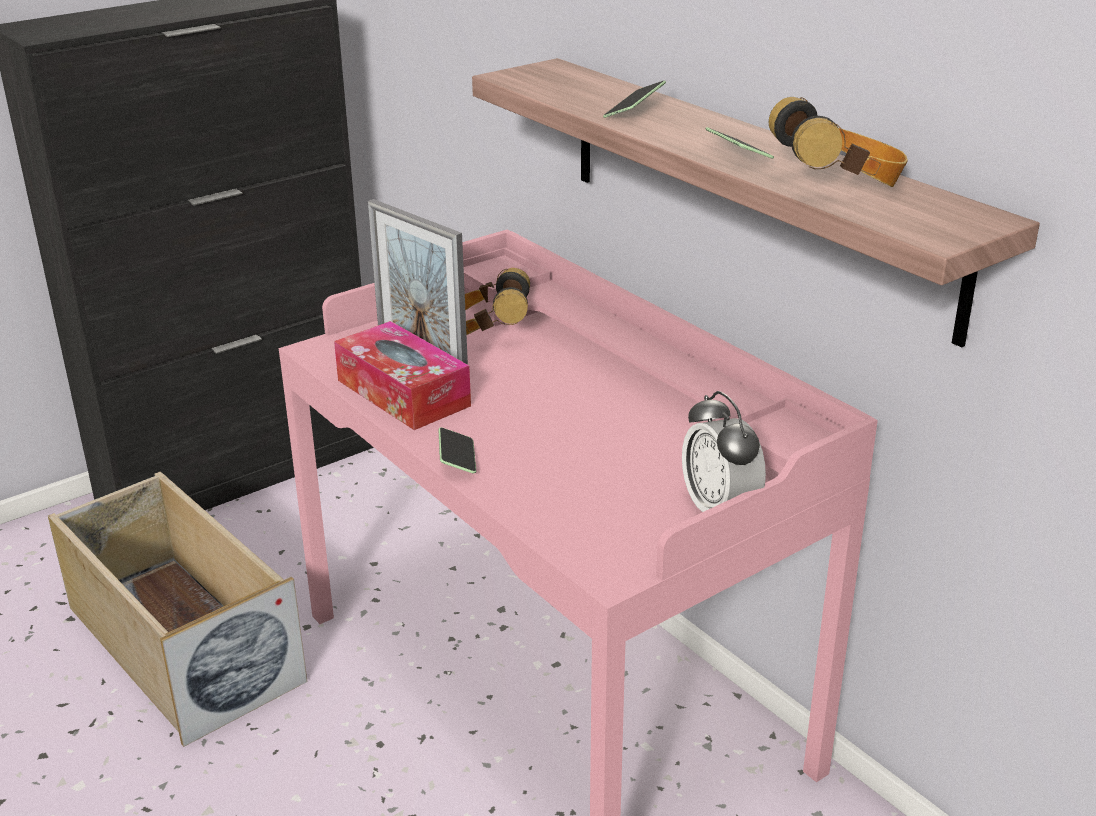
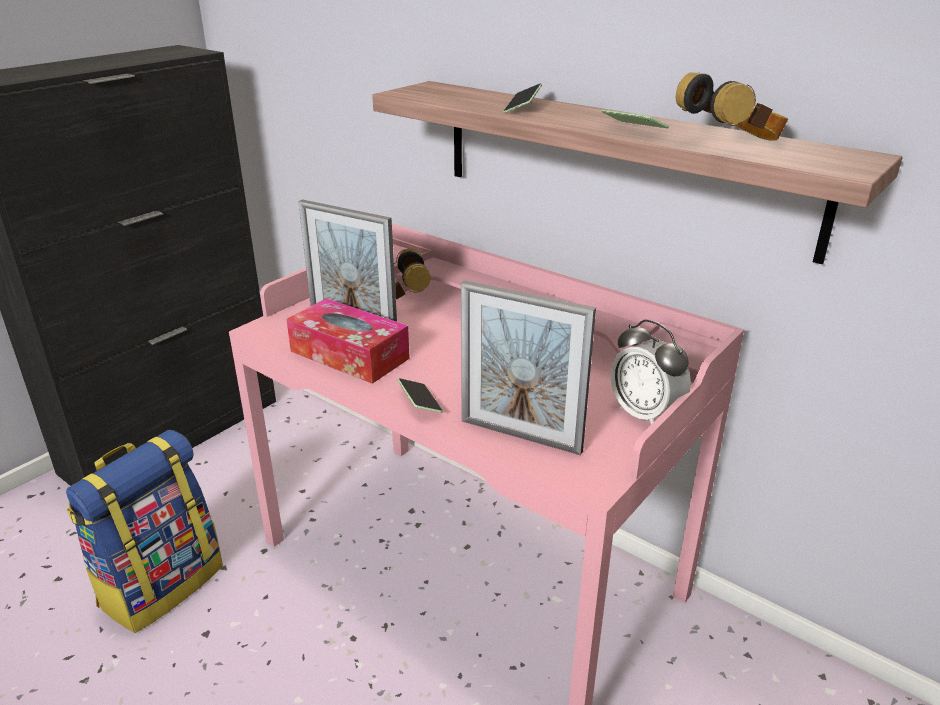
camera: 15 degrees left, 0 degrees up
(180, 644) = (161, 584): beige storage box -> backpack
(554, 513) = (520, 436): none -> picture frame

